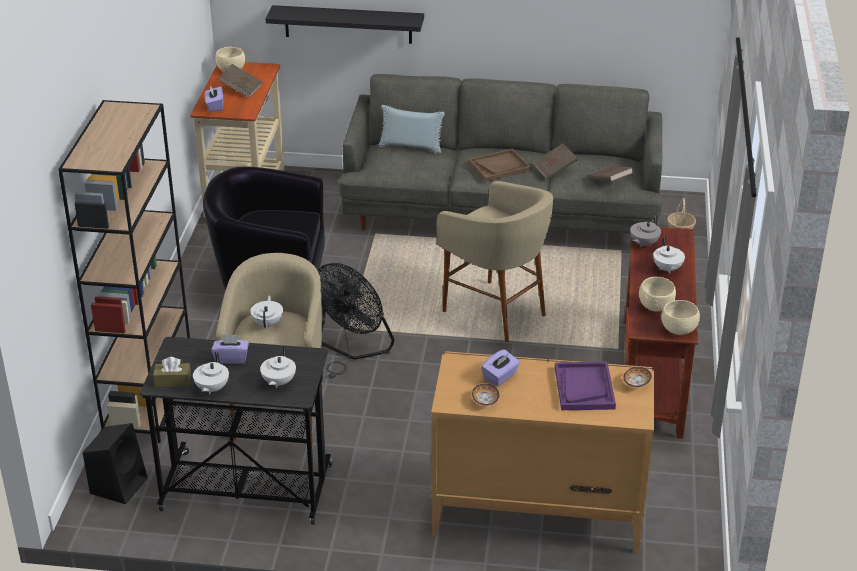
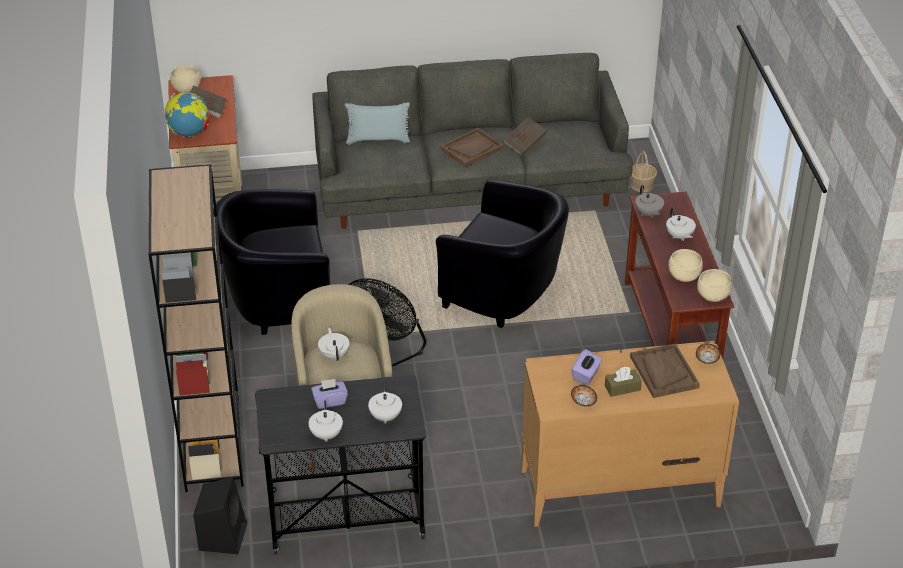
camera: 15 degrees left, 5 degrees up
(172, 381) = (285, 434): brown tissue box -> brown tissue box (622, 388)
(214, 106) = (189, 133): purple tissue box -> globe
(348, 24) = (297, 27): black shelf -> none
(496, 312) = (504, 294): beige stool -> black armchair
(584, 388) = (663, 372): purple tray -> brown tray
(609, 182) = (580, 149): brown book -> none
(643, 244) = (648, 214): grey teapot -> grey teapot turned 45 degrees counterclockwise

